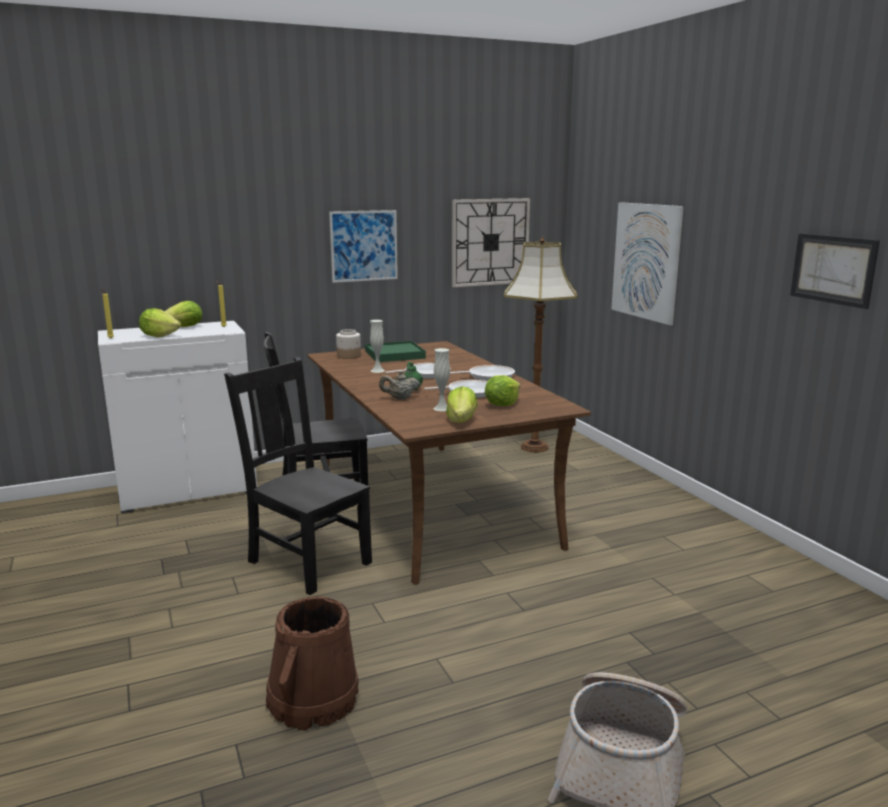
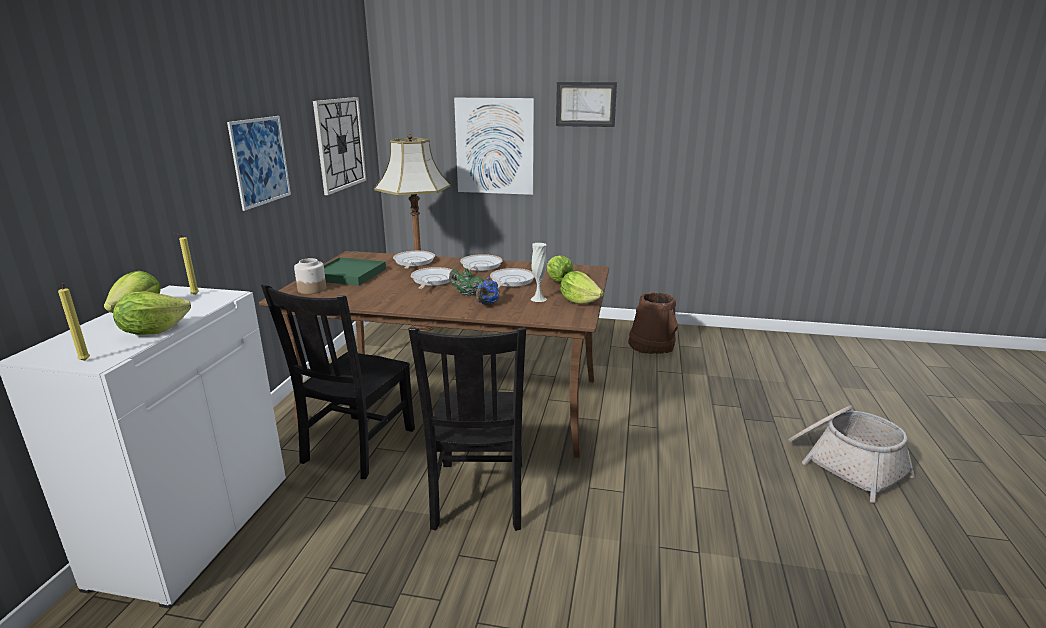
camera: 55 degrees left, 5 degrees up
(307, 560) = (478, 497): black chair -> black chair turned 75 degrees counterclockwise
(313, 699) = (712, 568): brown bucket -> brown bucket (651, 345)
(377, 370) = (386, 291): white vase -> none
(399, 398) = (487, 304): beige teapot -> blue teapot
(457, 360) = (413, 262): none -> frying pan
(833, 269) = (680, 135): picture -> picture (585, 104)

